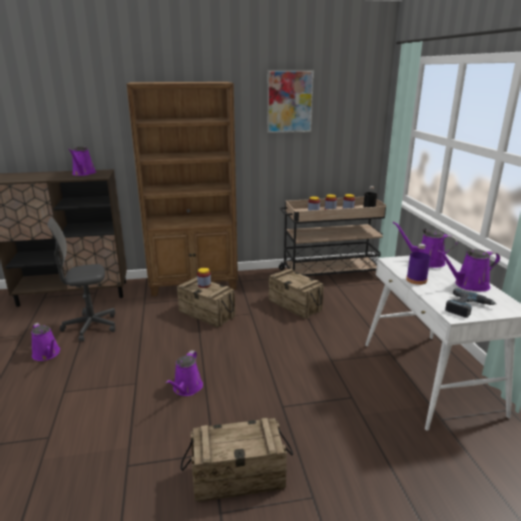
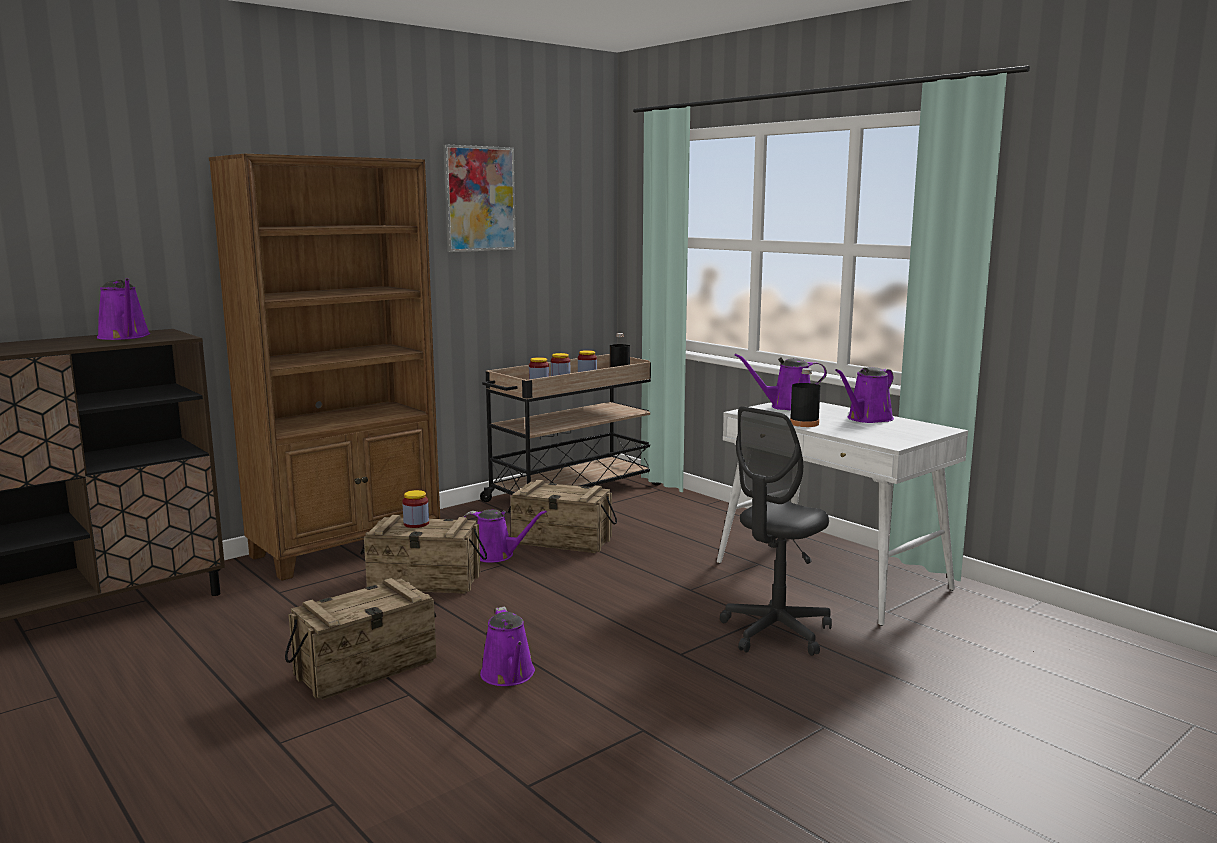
camera: 30 degrees left, 10 degrees down
(47, 354) = (164, 706): purple watering can -> purple watering can (497, 555)
(91, 326) = (208, 647): grey office chair -> grey office chair (776, 632)
(238, 477) = (708, 740): crate -> crate (366, 668)
(416, 280) = (804, 423): purple bottle -> black bottle
(467, 307) = (895, 436): power drill -> none

